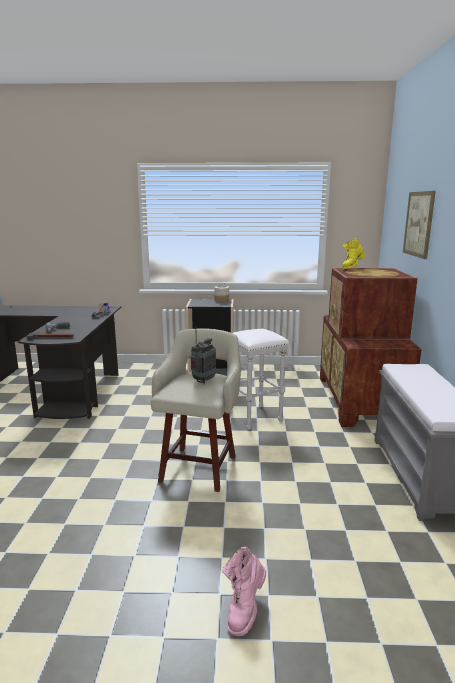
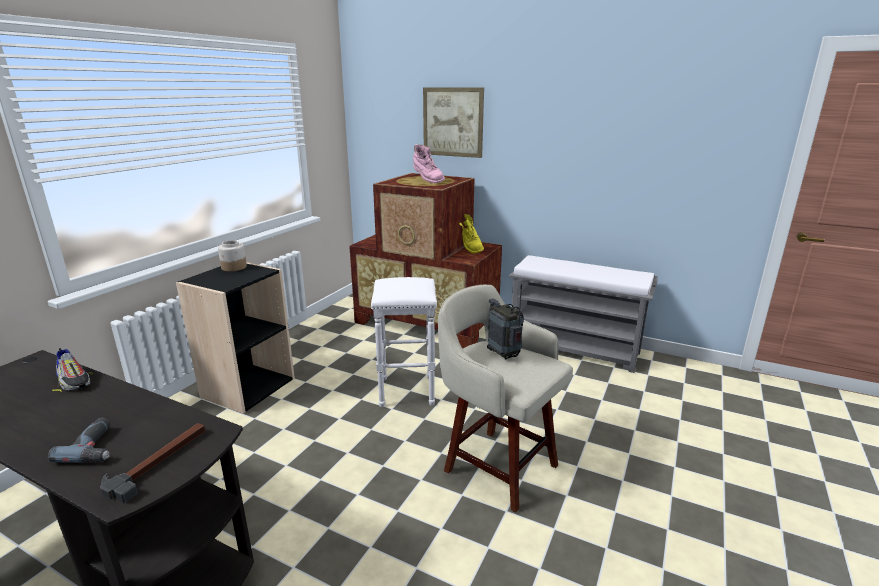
camera: 65 degrees left, 5 degrees up
(245, 608) = (742, 500): pink boot -> pink boot (427, 180)
(352, 268) = (393, 180): yellow boot -> yellow boot (469, 248)

